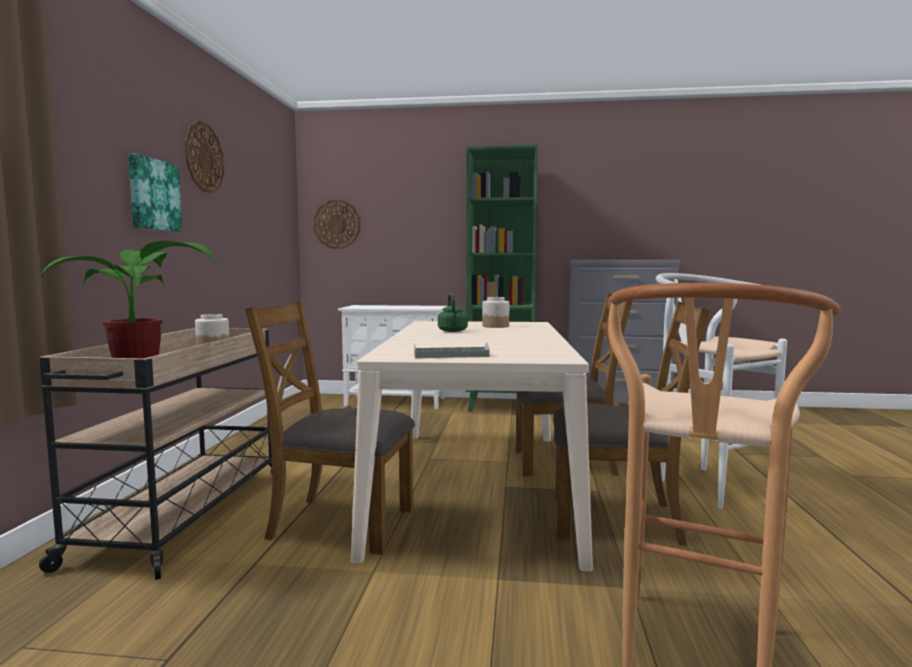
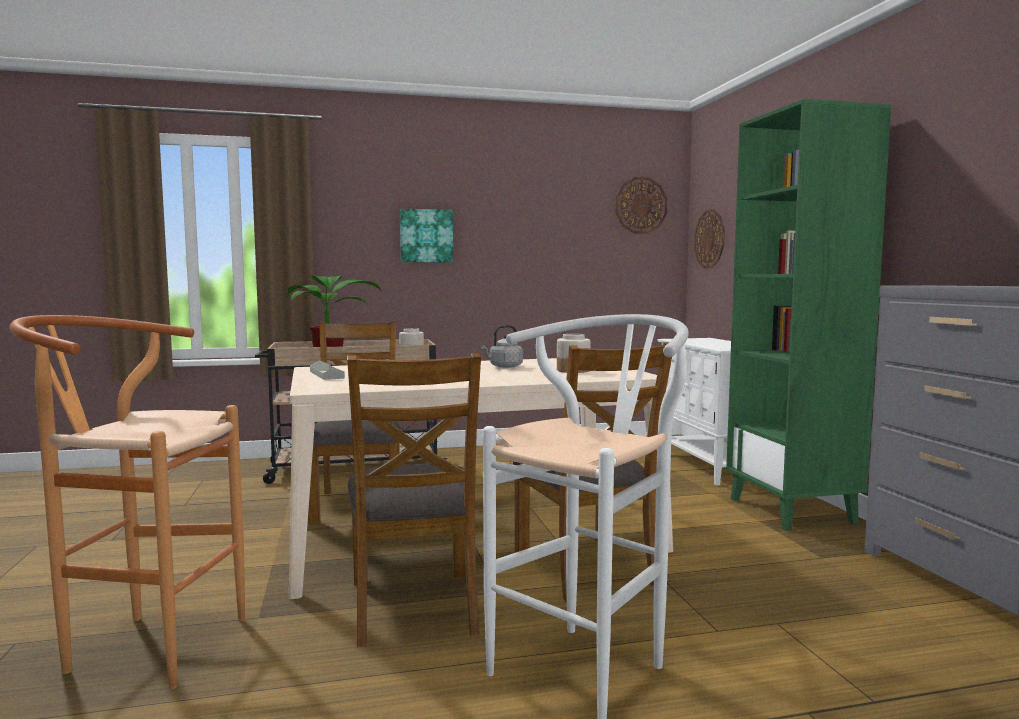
camera: 70 degrees right, 0 degrees up
(204, 157) = (497, 196): wall clock -> wall clock (640, 205)
(453, 331) = (504, 366): green kettle -> grey kettle

